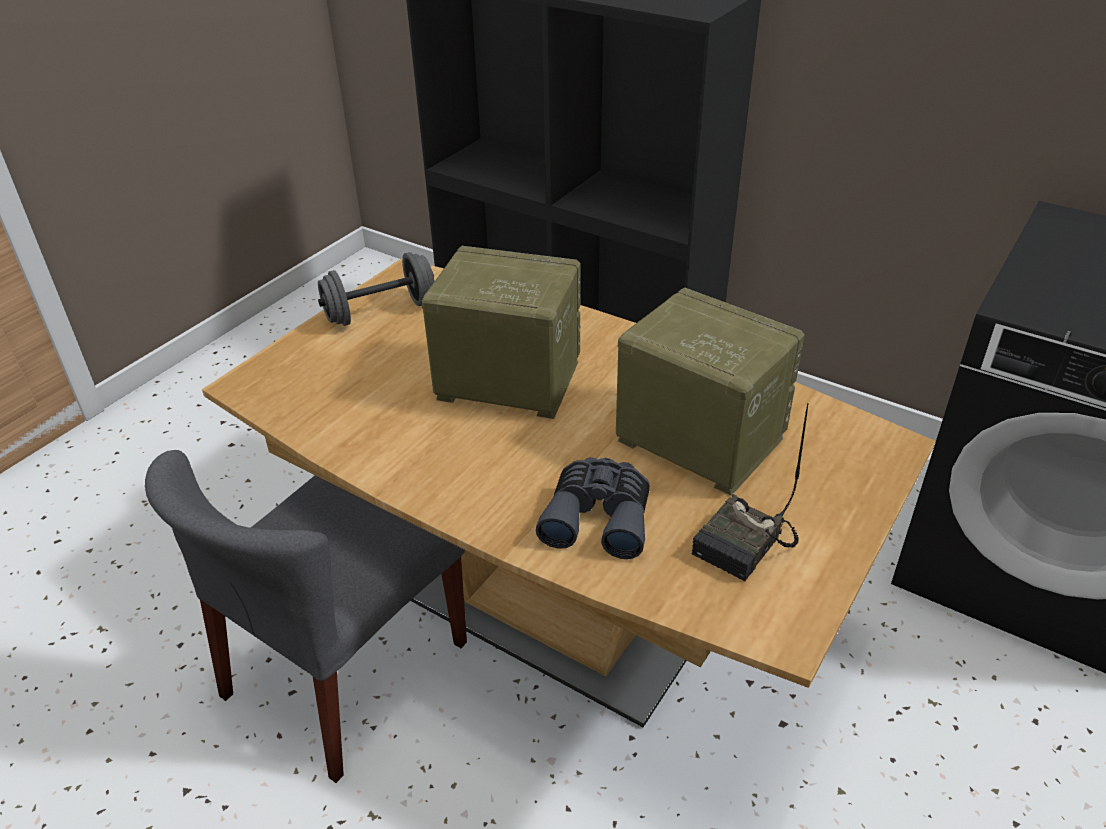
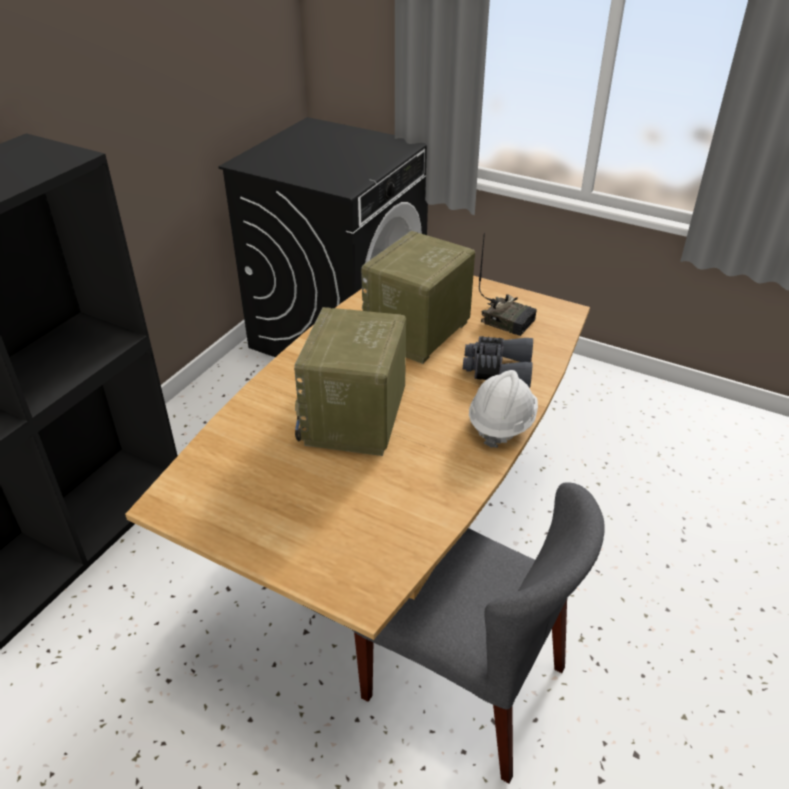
camera: 95 degrees left, 0 degrees up
(380, 311) = (238, 513): grey dumbbell -> none
(473, 506) = (501, 423): none -> white hard hat

